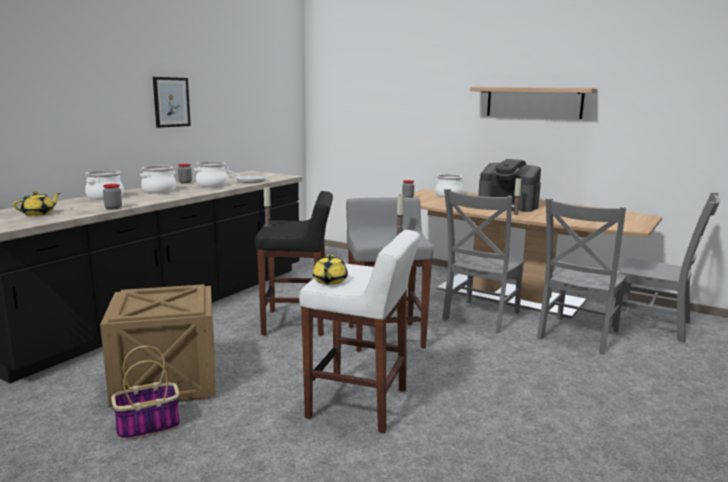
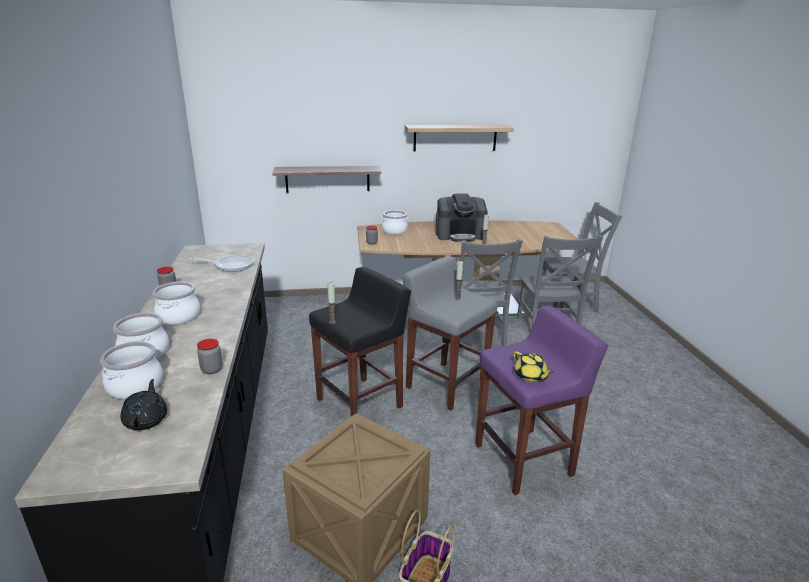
camera: 40 degrees left, 10 degrees up
(39, 214) = (146, 420): yellow teapot -> black teapot
(171, 102) = (128, 192): picture -> none
(212, 185) = (212, 286): cooking pot -> cooking pot (136, 386)
(359, 404) = (525, 459): white stool -> purple stool
(404, 139) = (327, 179): none -> shelf

